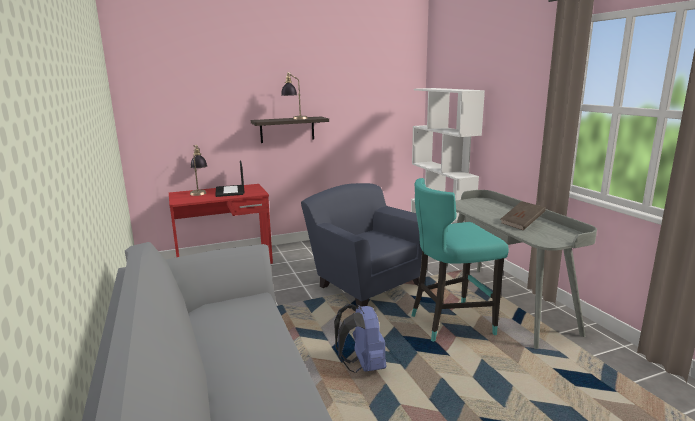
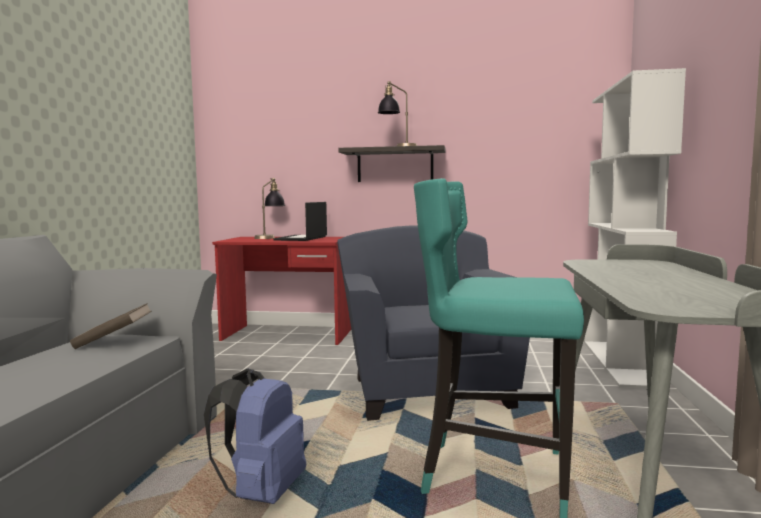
camera: 30 degrees right, 10 degrees down
(522, 224) = (665, 286): brown book -> brown book (113, 342)

